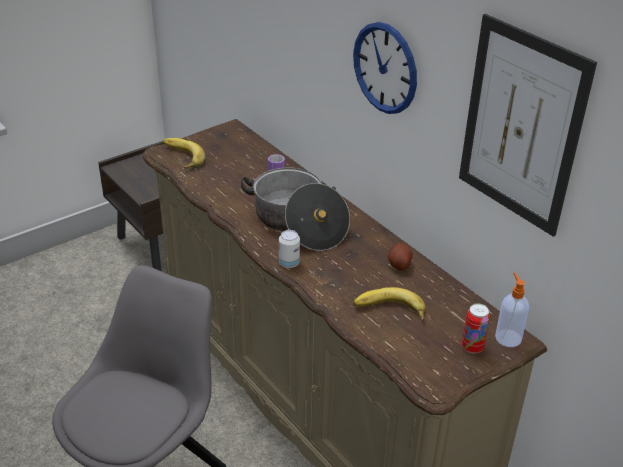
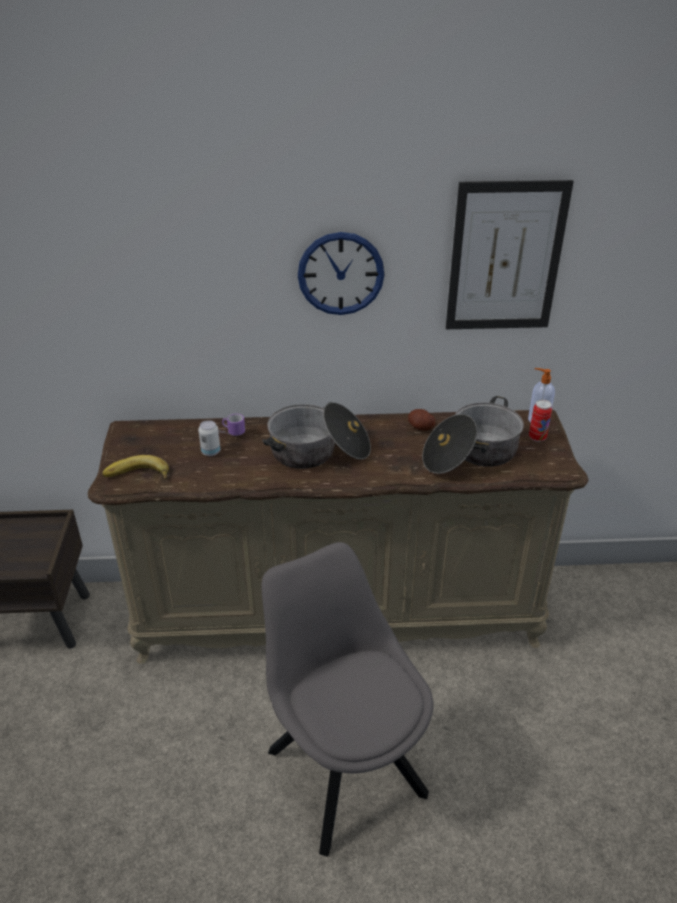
camera: 55 degrees left, 0 degrees up
(289, 263) = (369, 478): can -> can (211, 452)
(389, 311) = (471, 455): banana -> cooking pot

